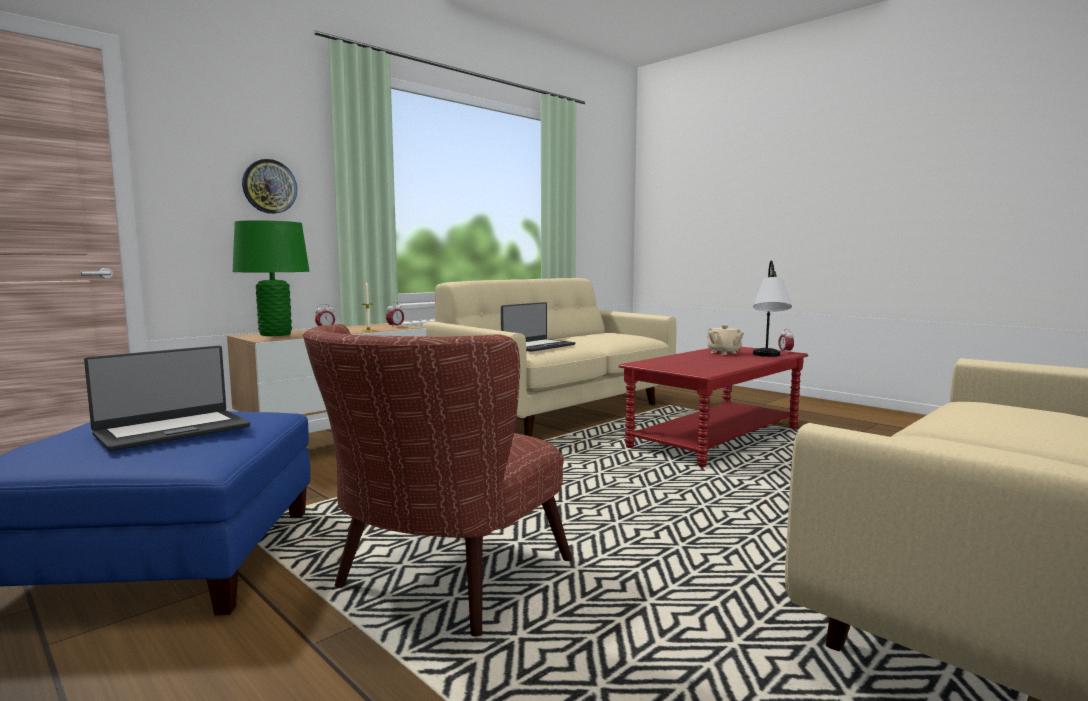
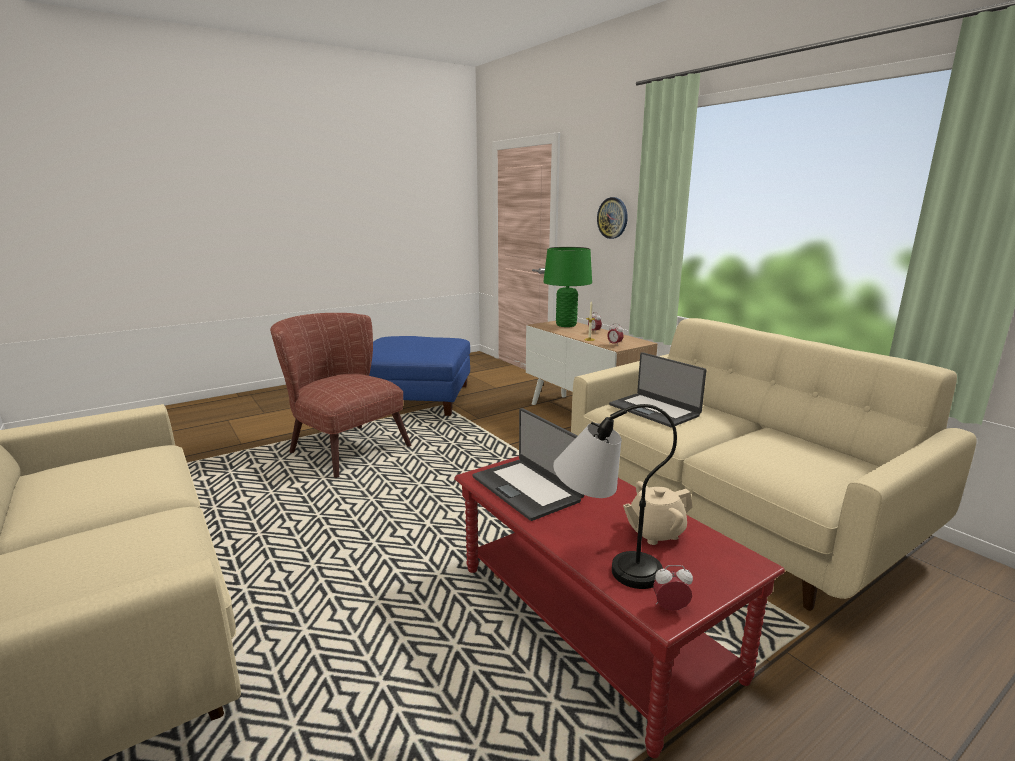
camera: 100 degrees right, 10 degrees up
(172, 430) = (406, 346): laptop -> laptop (527, 488)

